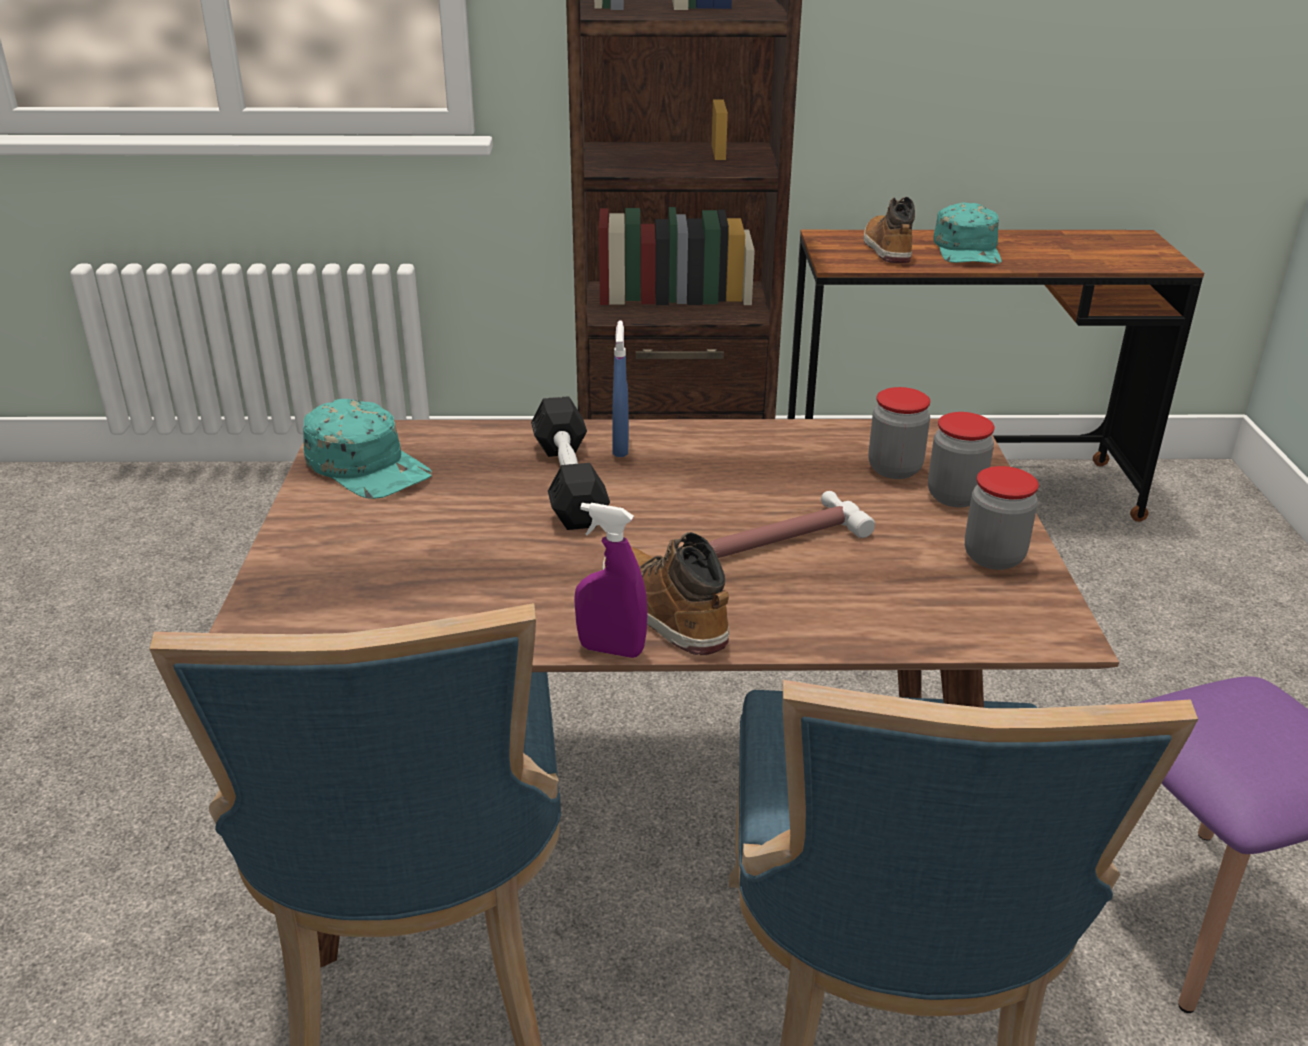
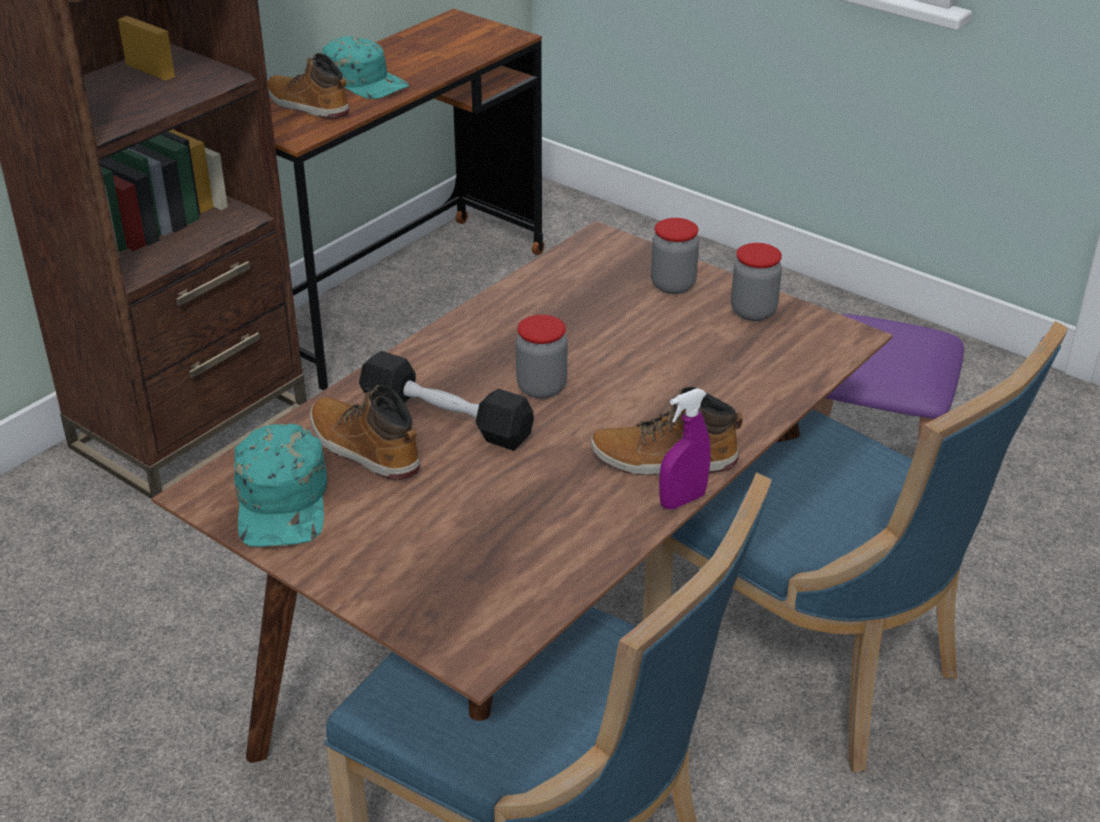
camera: 50 degrees left, 5 degrees up
(368, 466) = (283, 501): turquoise cap -> turquoise cap turned 90 degrees clockwise
(477, 466) = (363, 449): none -> boot
(620, 447) = (428, 373): blue spray bottle -> none
(780, 539) = (637, 372): hammer -> none
(894, 469) = (612, 286): jar -> jar (541, 387)

